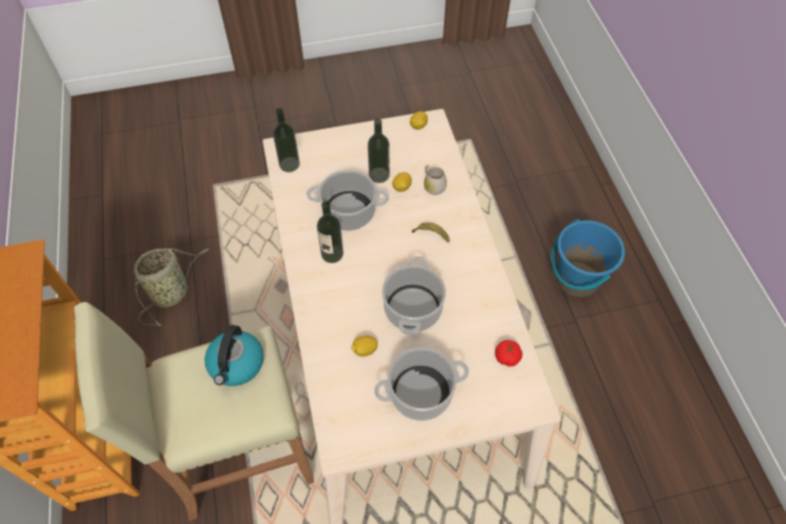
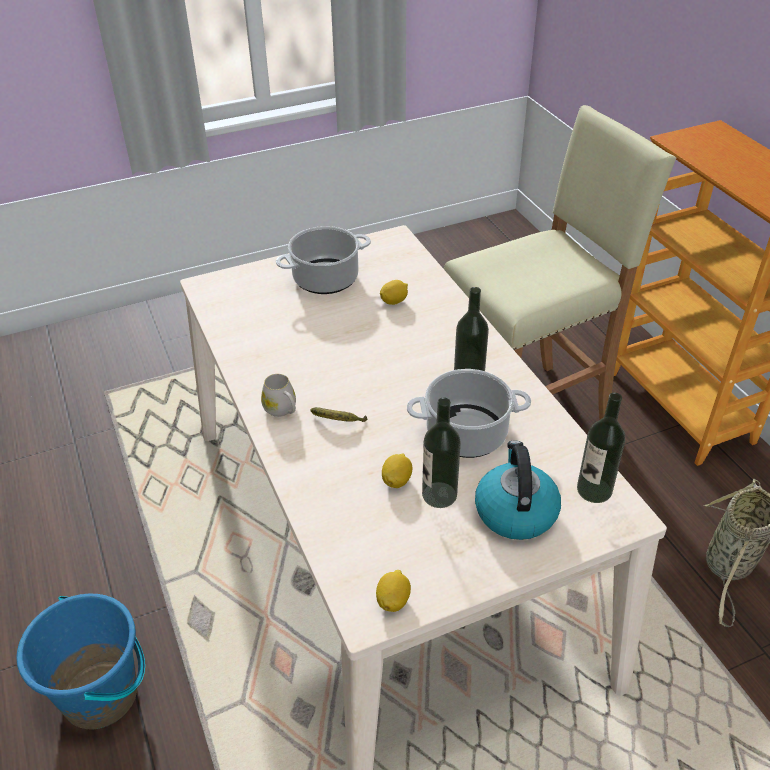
camera: 170 degrees right, 15 degrees down
(236, 365) = (528, 285): kettle -> kettle (515, 511)
(412, 308) = (348, 341): cooking pot -> none
(433, 186) = (346, 490): white mug -> white mug (282, 410)
(507, 357) = (233, 315): tomato -> none

